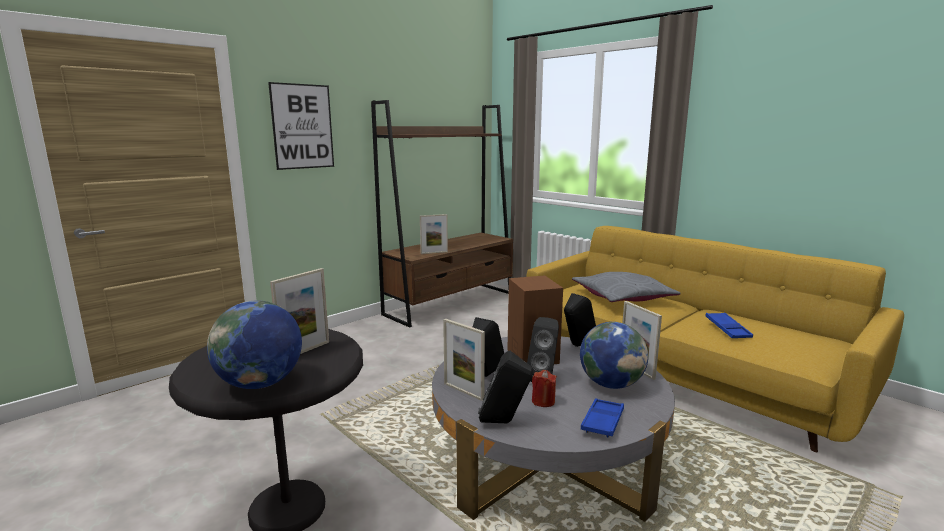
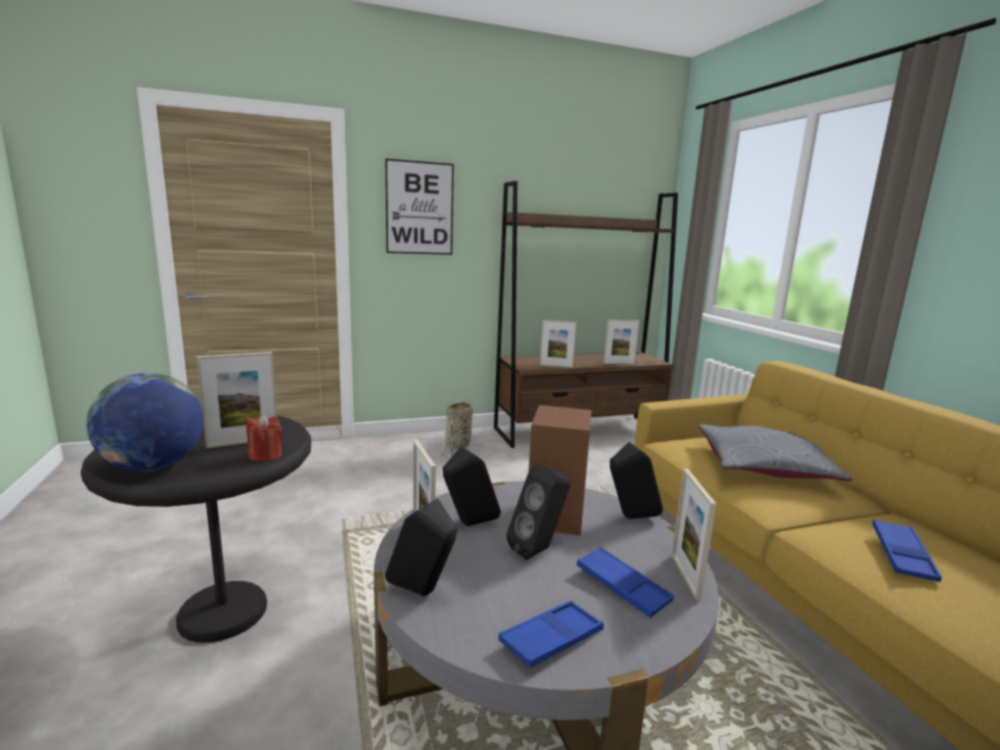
camera: 25 degrees right, 0 degrees up
(364, 336) = (457, 446): none -> basket
(477, 244) = (619, 363): none -> picture frame
(543, 401) = (502, 581): red candle -> red candle (265, 456)
(611, 384) = (622, 587): globe -> blue tray

